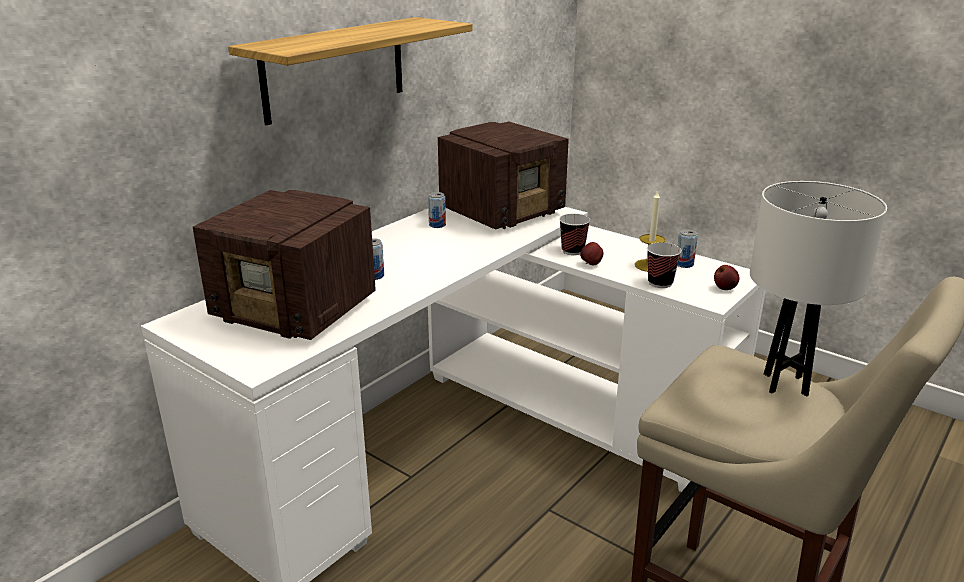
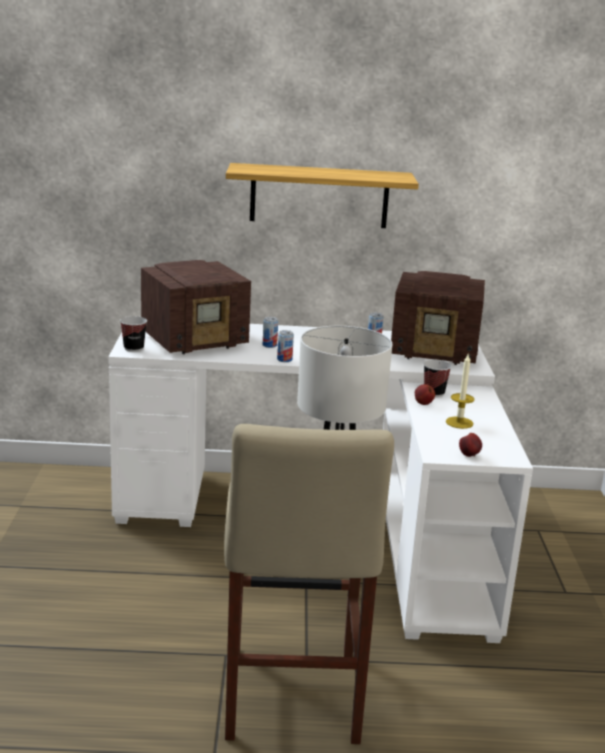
camera: 50 degrees right, 5 degrees down
(296, 311) = (196, 341): radio -> radio turned 105 degrees counterclockwise
(660, 283) = (435, 432): cup -> cup (133, 348)
(684, 264) = (486, 434): can -> can (284, 359)

